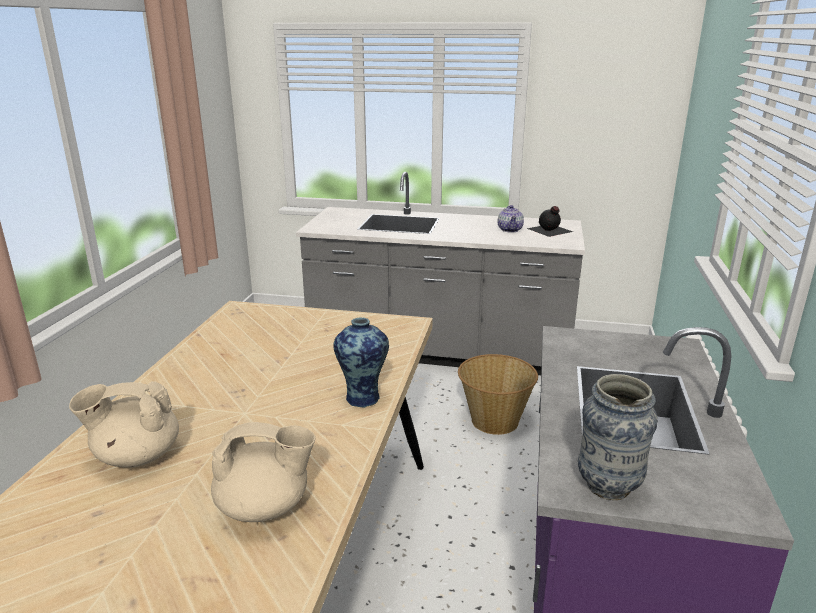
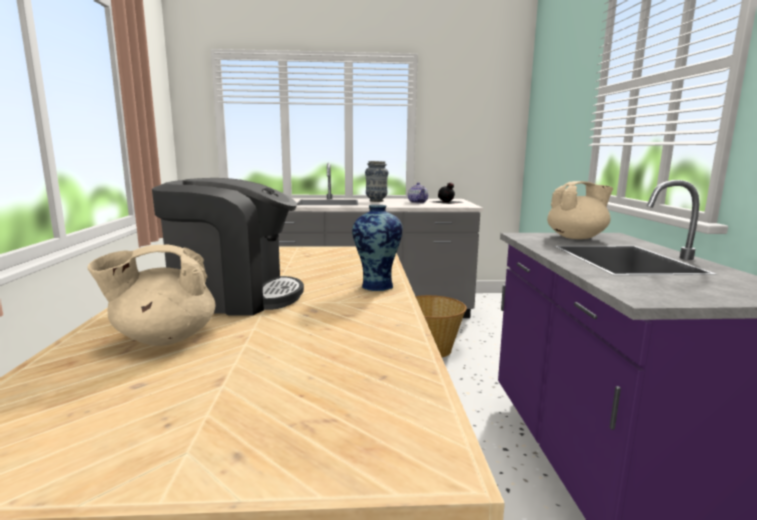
camera: 15 degrees left, 10 degrees down
(219, 399) = (234, 296): none -> coffee machine
(265, 507) = (344, 358): beige teapot -> beige teapot (577, 237)
(608, 486) = (673, 293): vase -> vase (376, 201)

